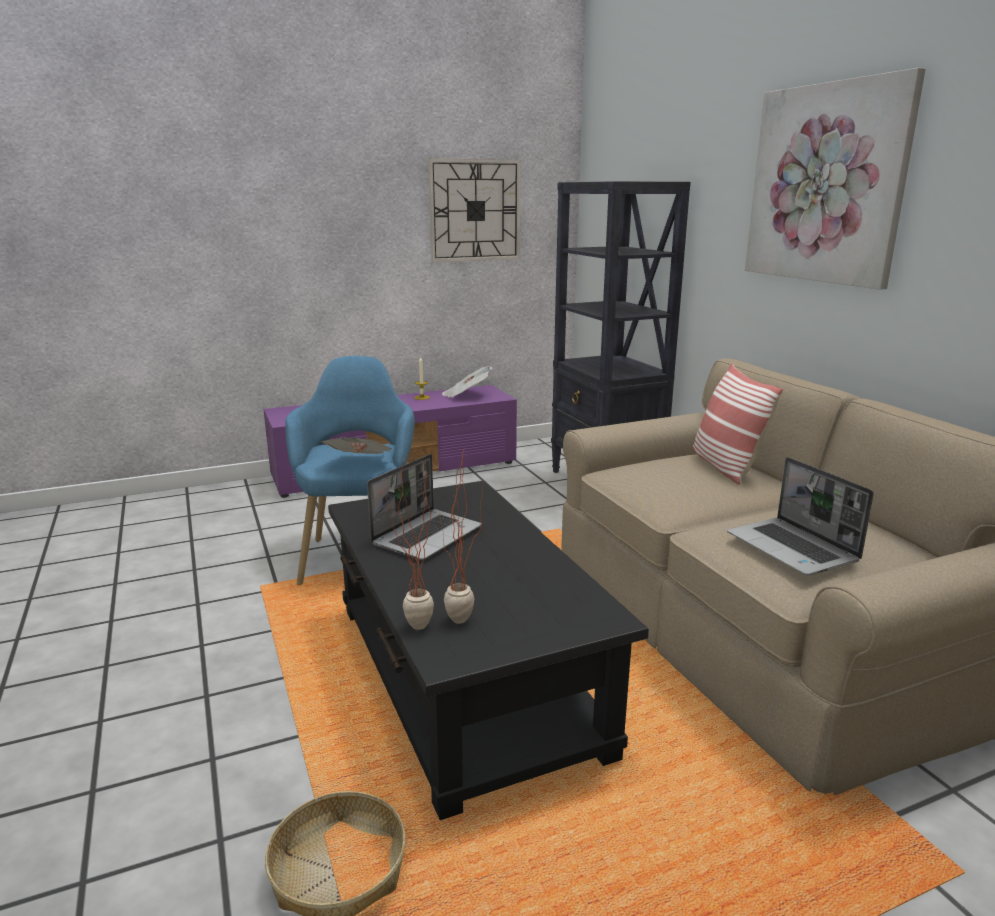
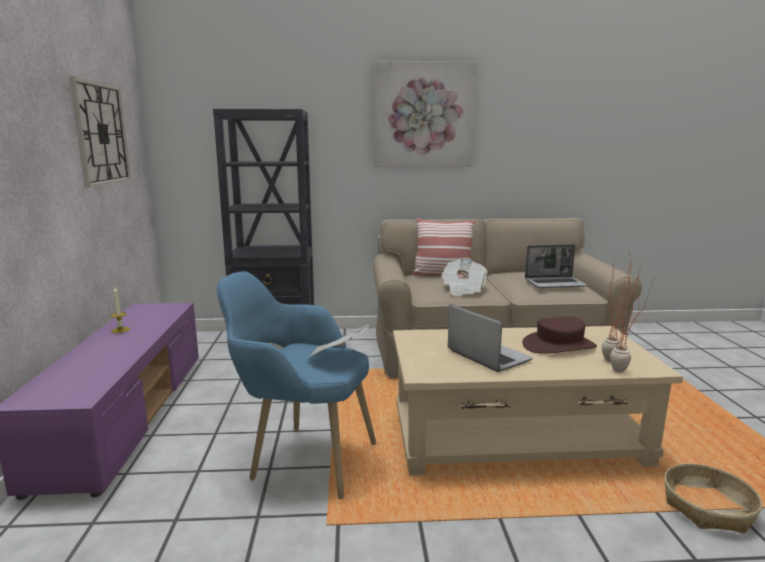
camera: 70 degrees left, 5 degrees down
(463, 676) = (517, 437): black coffee table -> beige coffee table
(466, 395) = (148, 314): newspaper -> newspaper (463, 289)
(498, 580) = (559, 346): none -> brown hat

